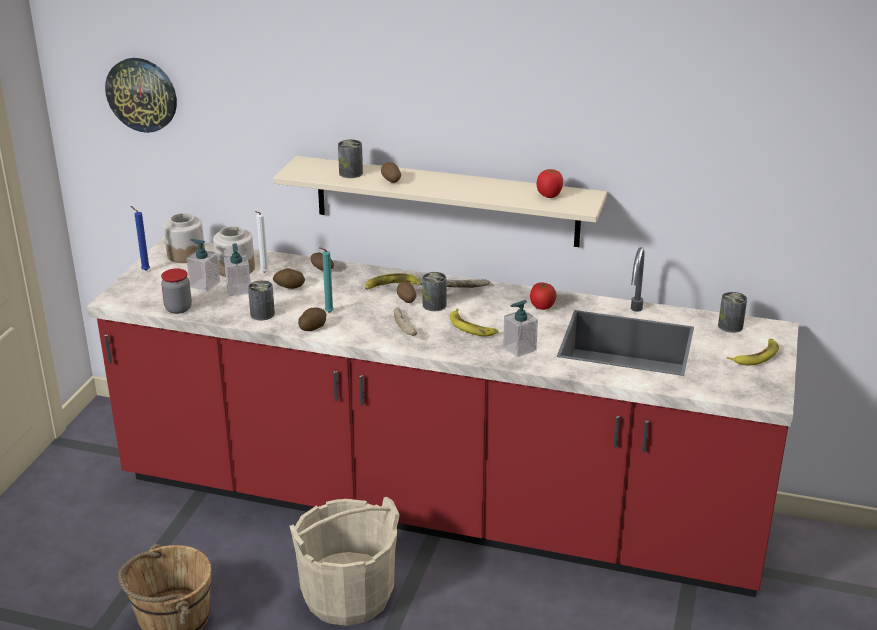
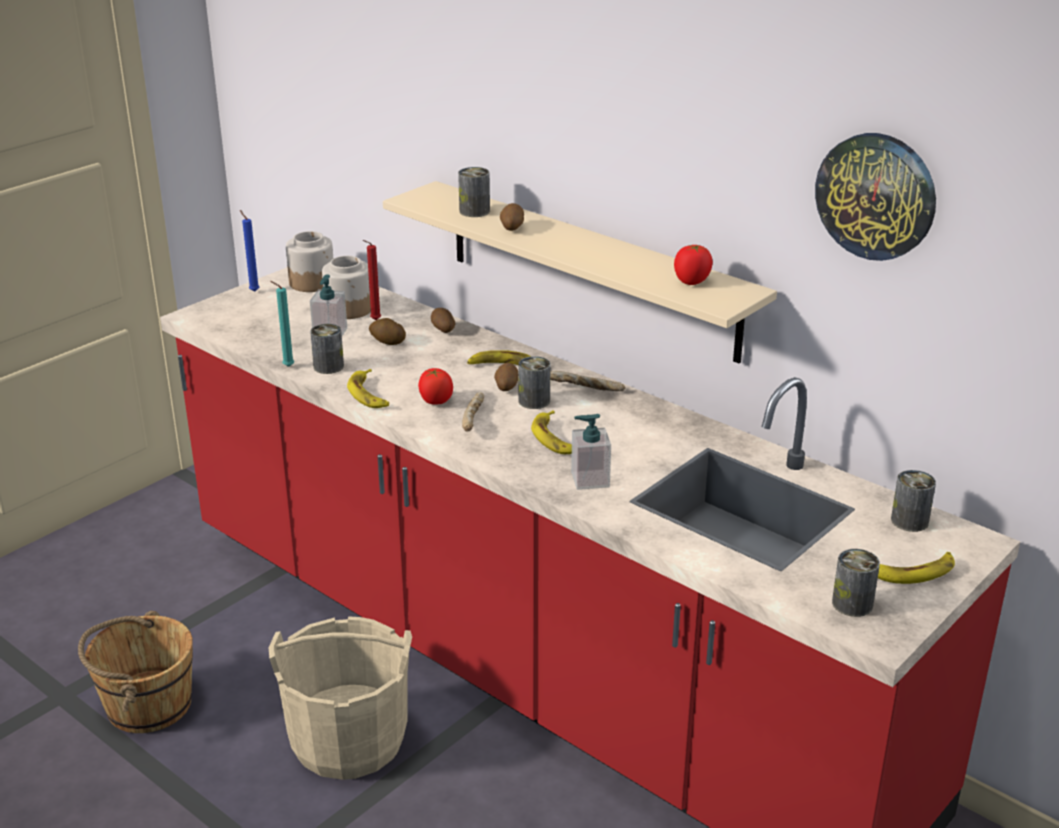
camera: 25 degrees right, 0 degrees up
(142, 94) = (294, 82): wall clock -> wall clock (876, 196)
(178, 308) = (247, 340): jar -> none
(204, 284) = (299, 319): soap dispenser -> none
(263, 273) = (374, 320): white candle -> red candle
(313, 327) = (369, 394): potato -> banana
(327, 313) = (401, 381): turquoise candle -> turquoise candle (286, 366)
(542, 307) = (667, 434): tomato -> tomato (435, 401)
(739, 383) = (852, 604): none -> can

